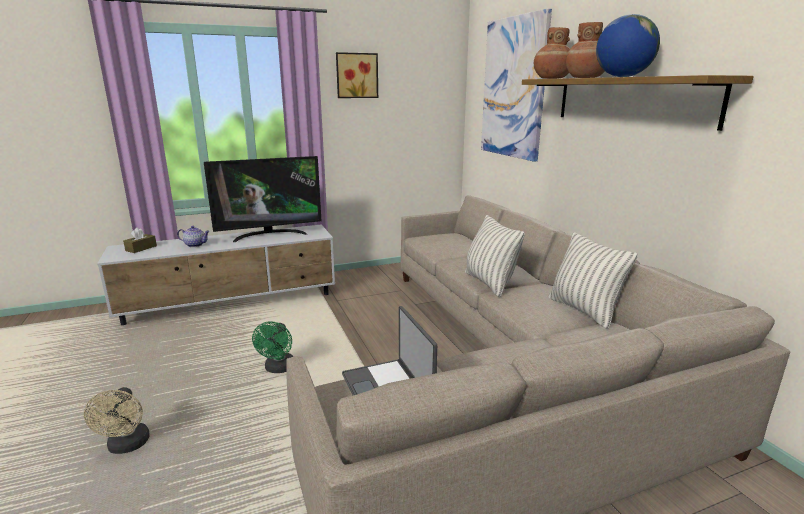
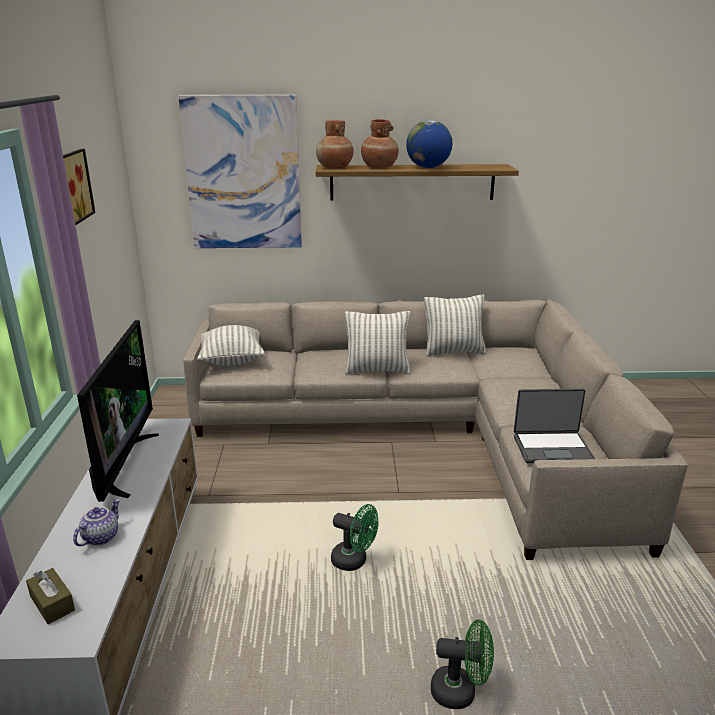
camera: 70 degrees left, 5 degrees up
(127, 446) = (460, 691): beige fan -> green fan
(443, 236) = (232, 360): none -> pillow

